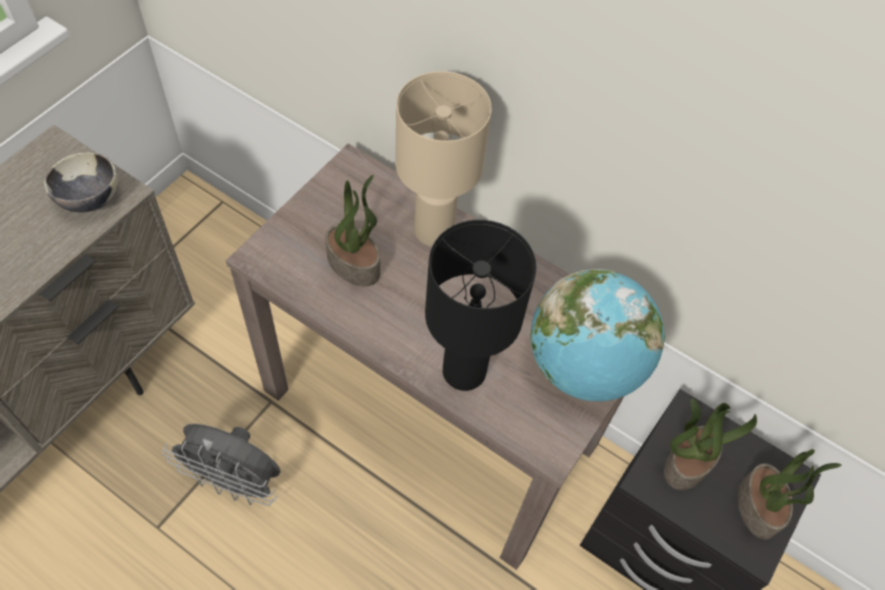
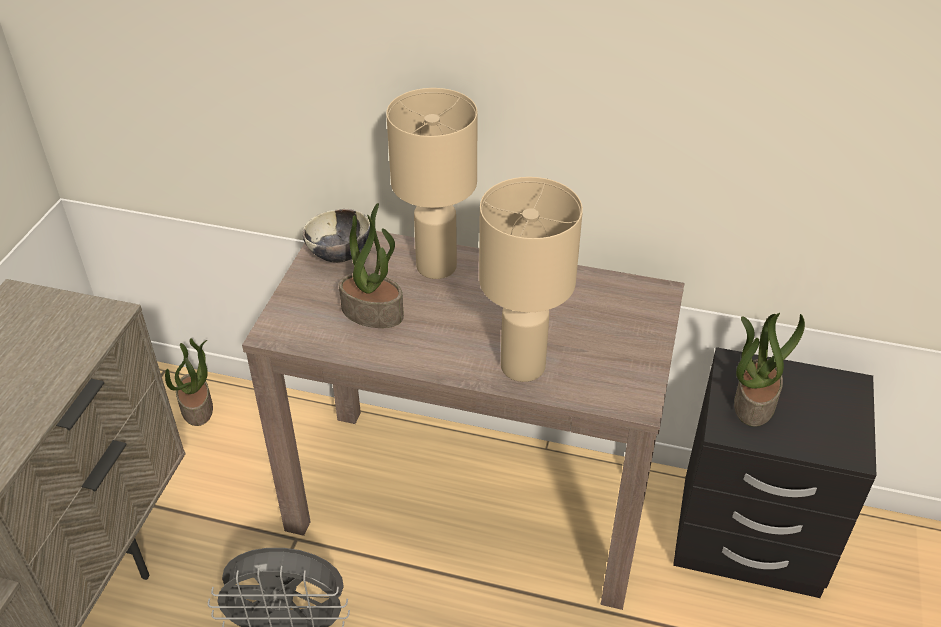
camera: 15 degrees left, 15 degrees down
(90, 199) = (76, 329): bowl -> bowl (339, 255)
(462, 371) = (521, 366): black table lamp -> beige table lamp
(583, 366) = (630, 330): globe -> none
(760, 507) = (835, 417): potted plant -> potted plant (197, 408)

